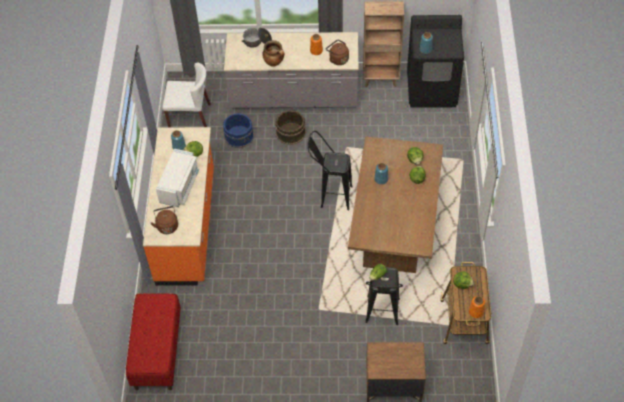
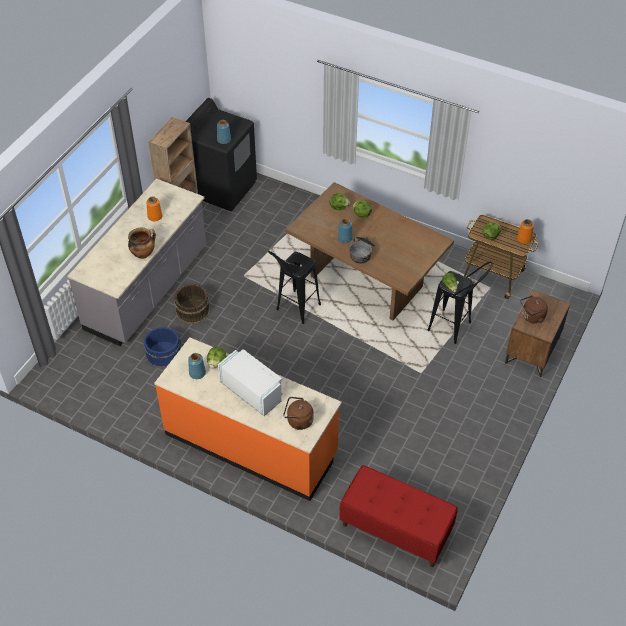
camera: 65 degrees left, 5 degrees down
(190, 116) = (101, 386): white chair -> none
(257, 41) = (102, 256): cooking pot -> cooking pot (362, 253)
(337, 59) = (179, 205): brown kettle -> brown kettle (532, 317)

